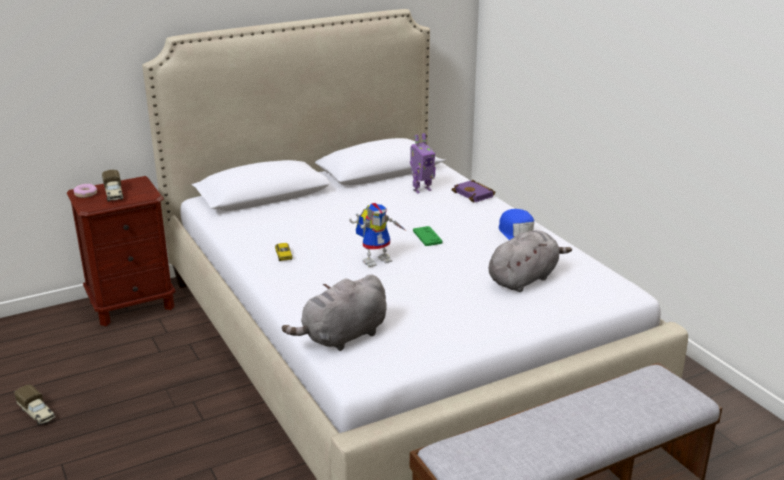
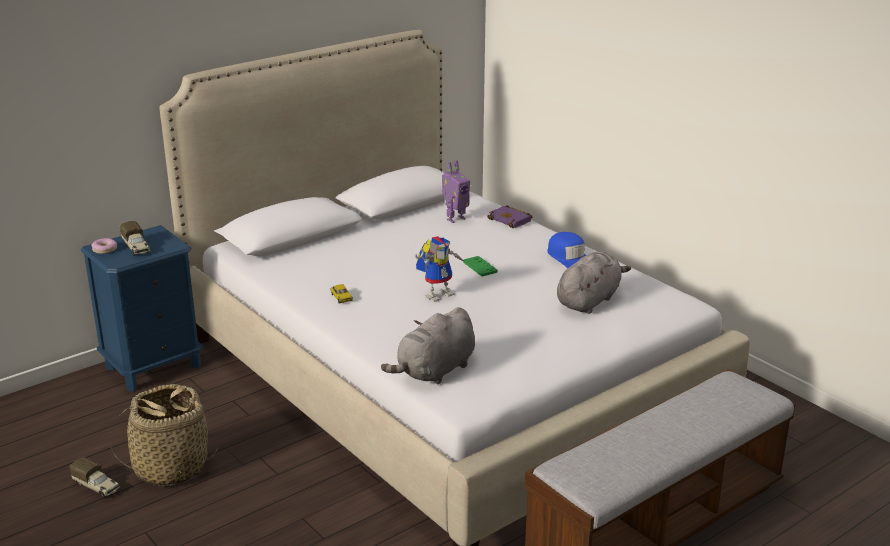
camera: 10 degrees left, 0 degrees up
(109, 402) = (170, 467): none -> basket
(132, 305) = (153, 366): brown nightstand -> blue nightstand

